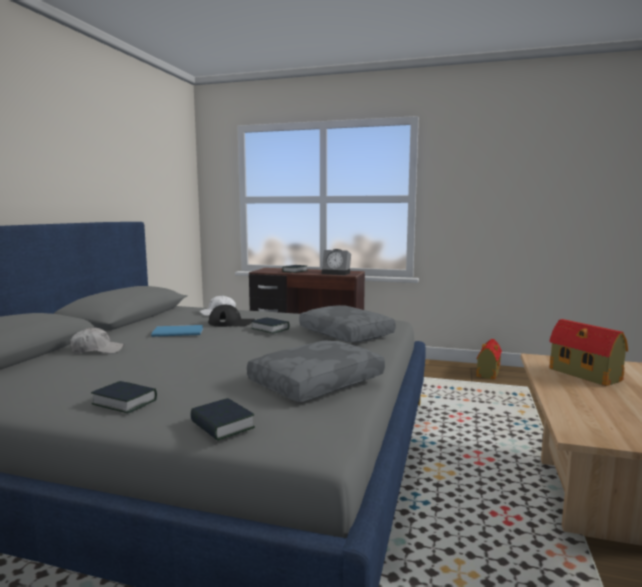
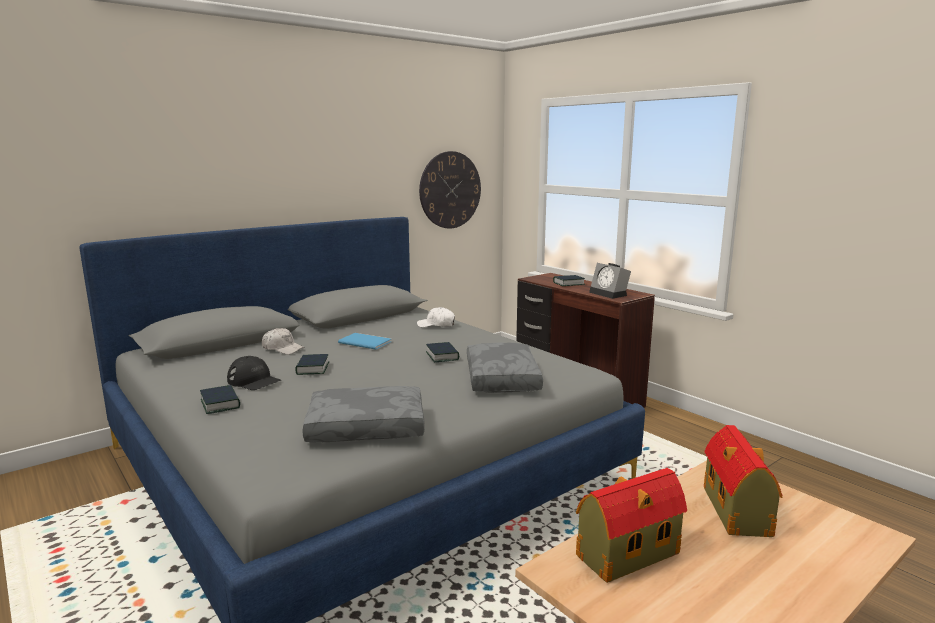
camera: 35 degrees right, 5 degrees up
(165, 200) = (450, 190): none -> wall clock
(222, 425) = (236, 443): book -> book (312, 368)
(231, 323) = (423, 341): black cap -> black cap (254, 381)
(488, 373) = (799, 471): toy house -> toy house (625, 555)

